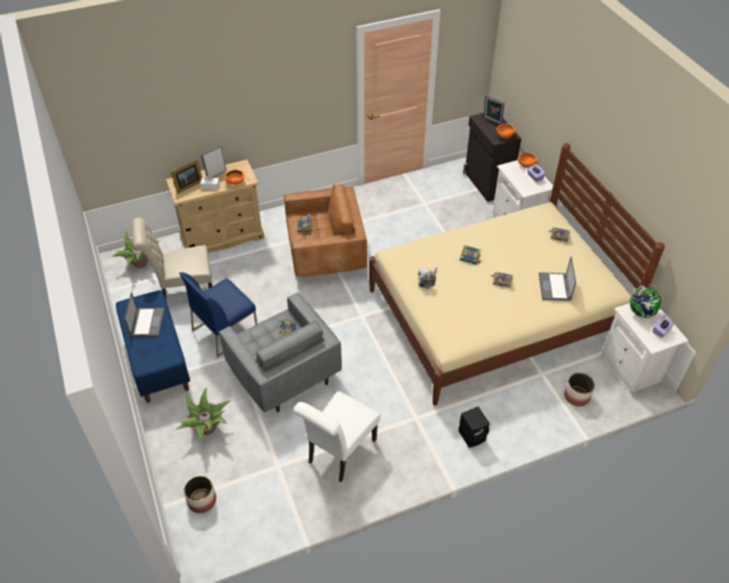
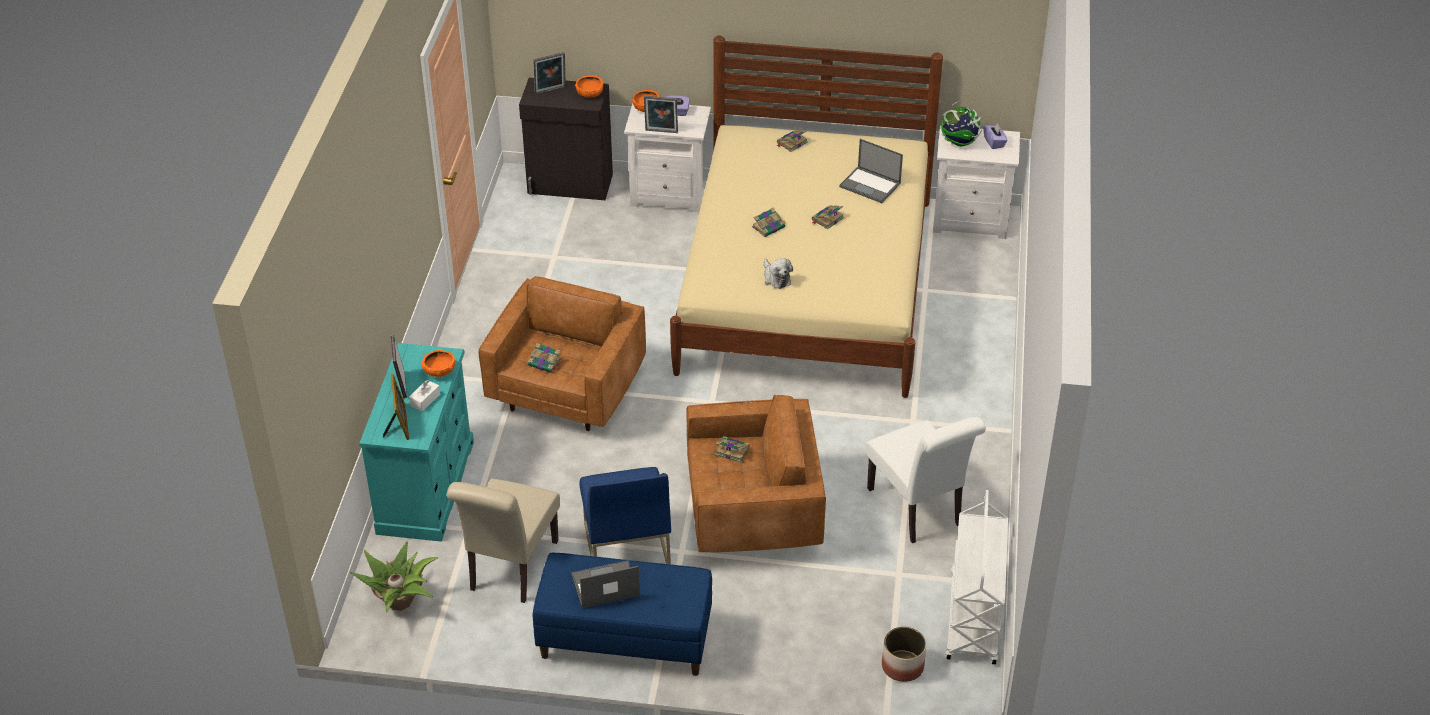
camera: 60 degrees left, 5 degrees down
(147, 322) = (604, 585): laptop -> laptop turned 45 degrees counterclockwise
(207, 429) = (791, 624): potted plant -> none
(222, 236) = (426, 487): beige dresser -> turquoise dresser
(261, 524) = (974, 619): none -> white cart
(283, 374) = (753, 515): grey armchair -> brown armchair
(473, 435) = (971, 385): black speaker -> none
(511, 179) = (661, 132): none -> picture frame
(576, 396) = (975, 279): planter -> none

